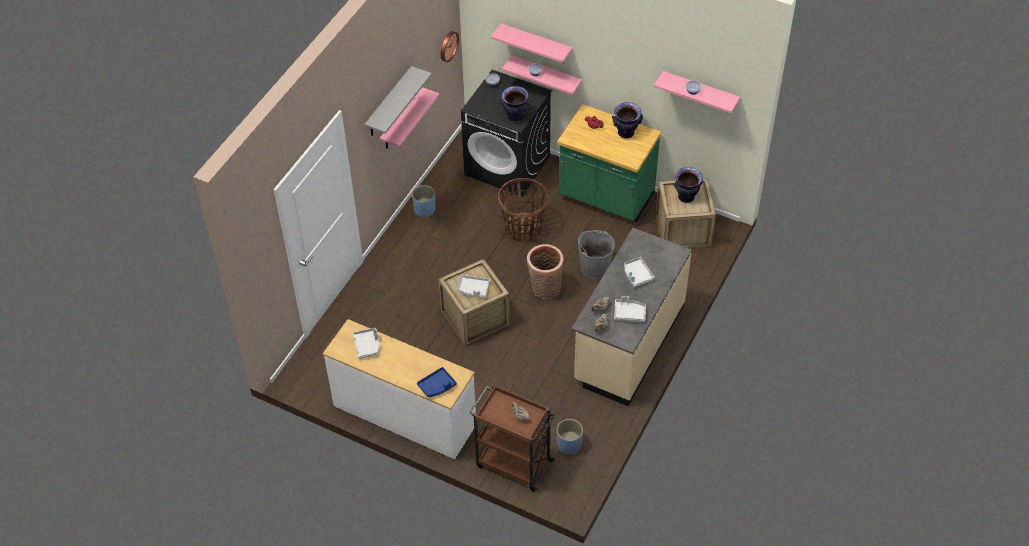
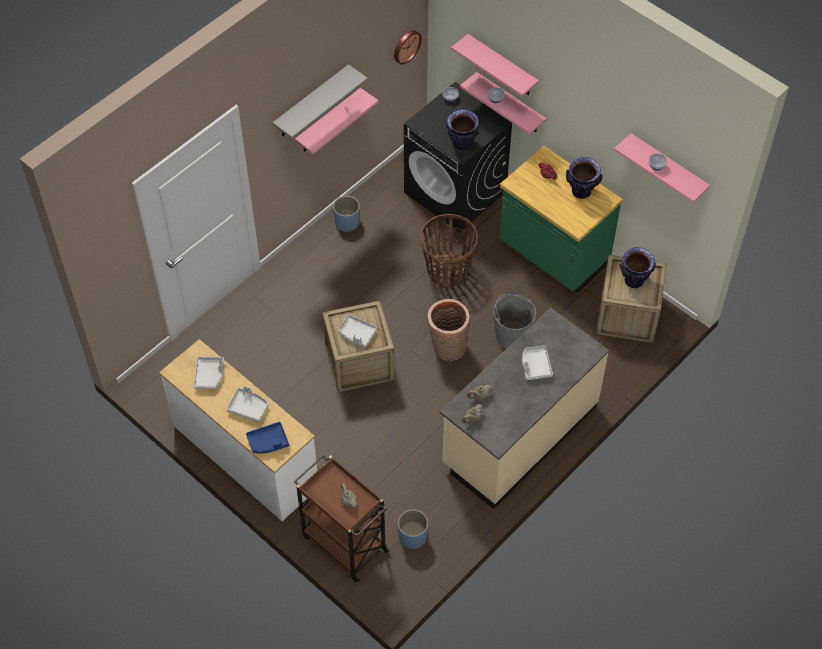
camera: 15 degrees right, 5 degrees up
(629, 313) = (510, 410): grey tray -> grey tray (248, 407)

